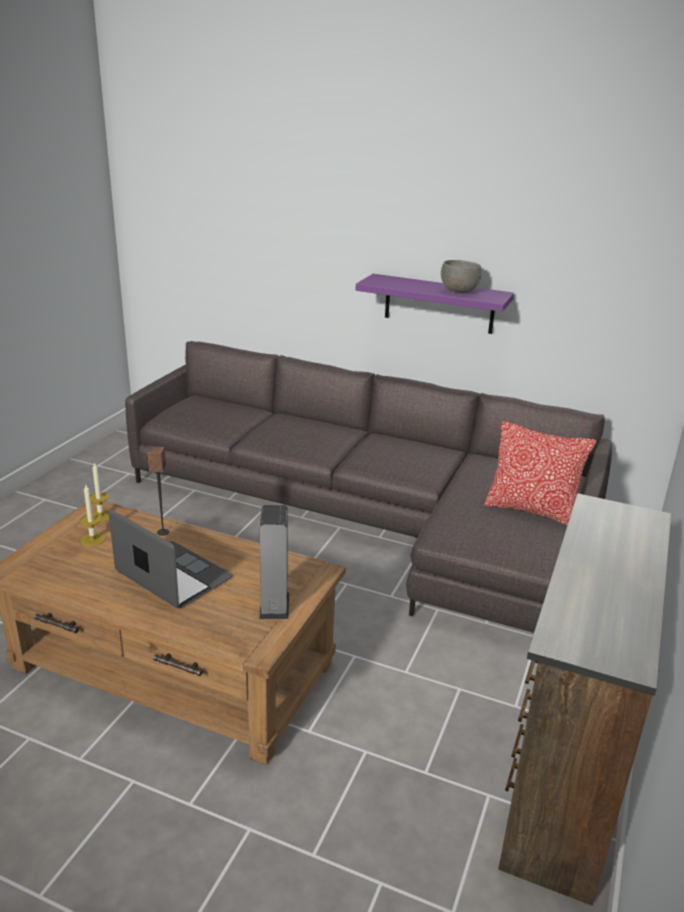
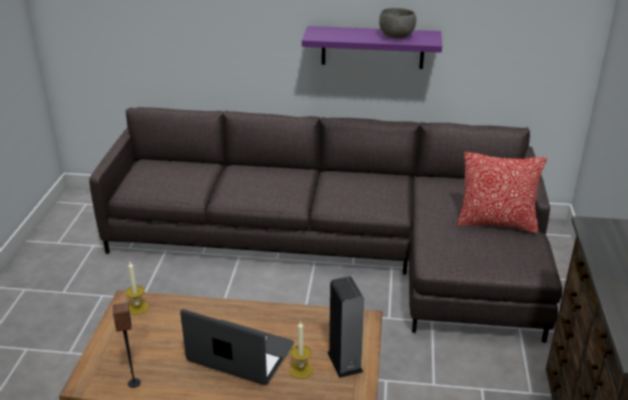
camera: 15 degrees left, 5 degrees up
(93, 539) = (145, 333): candle -> candle (301, 369)
(162, 532) = (205, 312): speaker -> speaker (134, 383)

